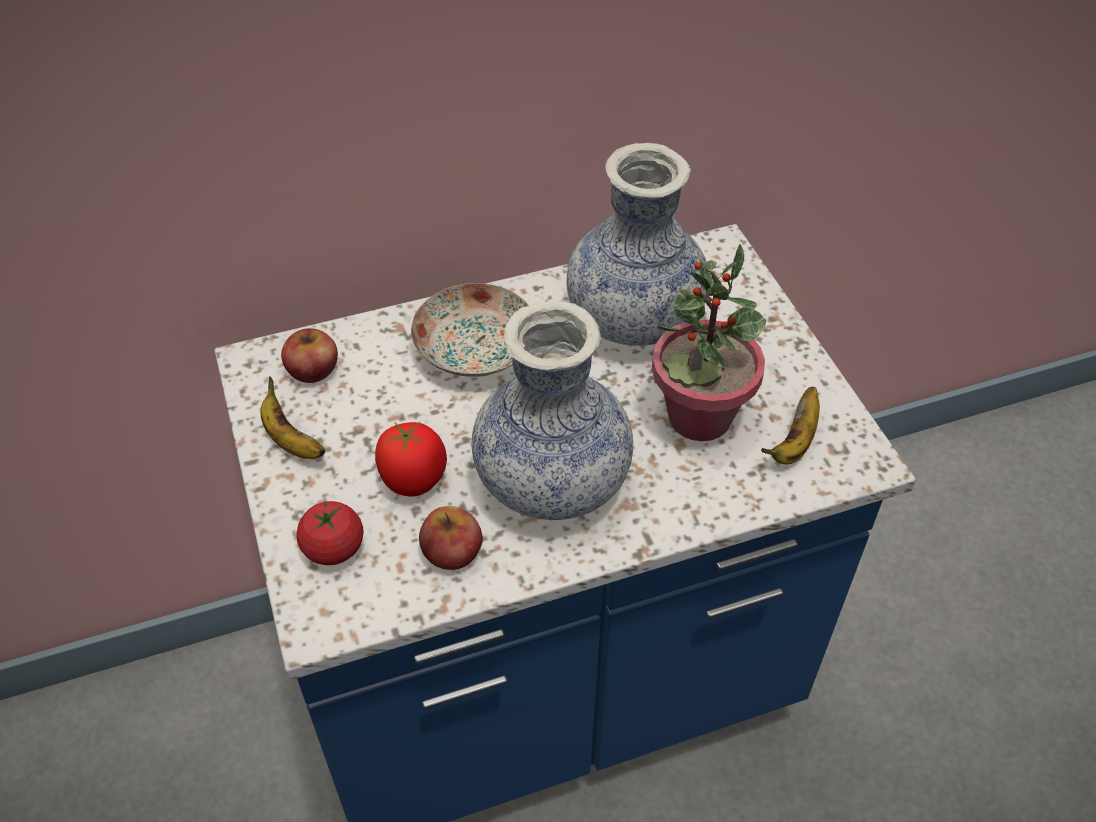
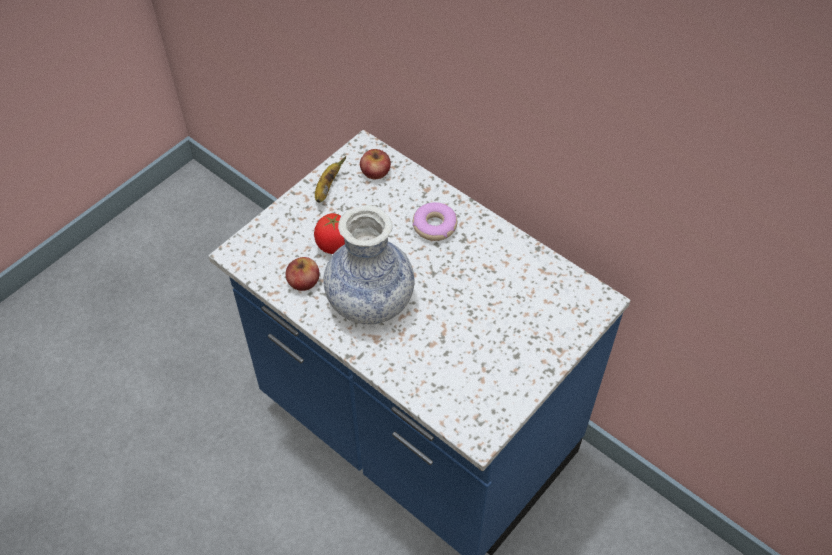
camera: 60 degrees right, 5 degrees up
(333, 548) = (277, 237): tomato -> none
(474, 348) = (435, 226): plate -> donut
(634, 319) = (509, 284): vase -> none
(698, 417) = (456, 344): potted plant -> none
(794, 442) = (469, 396): banana -> none

